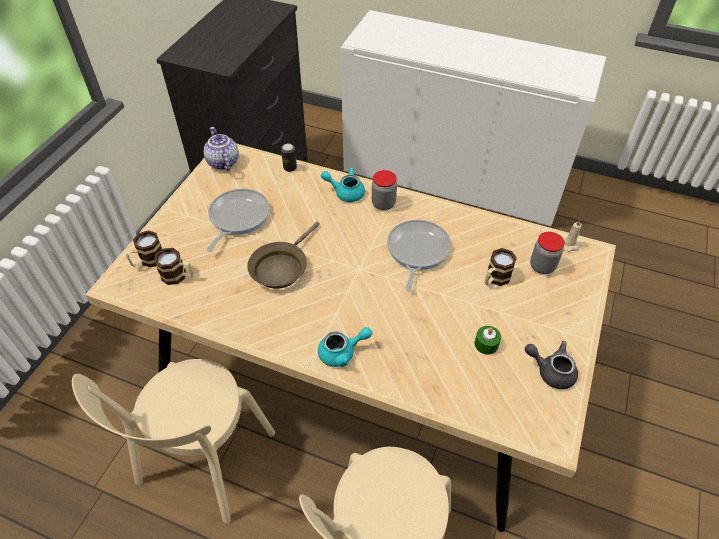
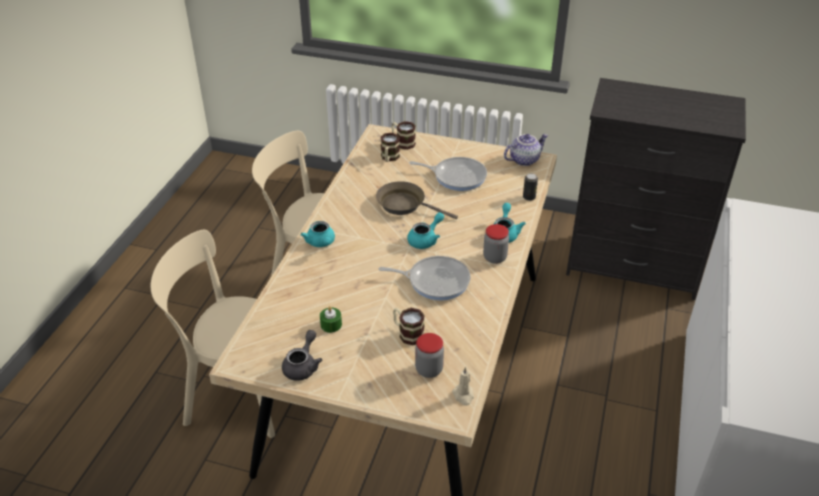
camera: 85 degrees right, 10 degrees down
(348, 253) = (426, 240): none -> turquoise teapot

